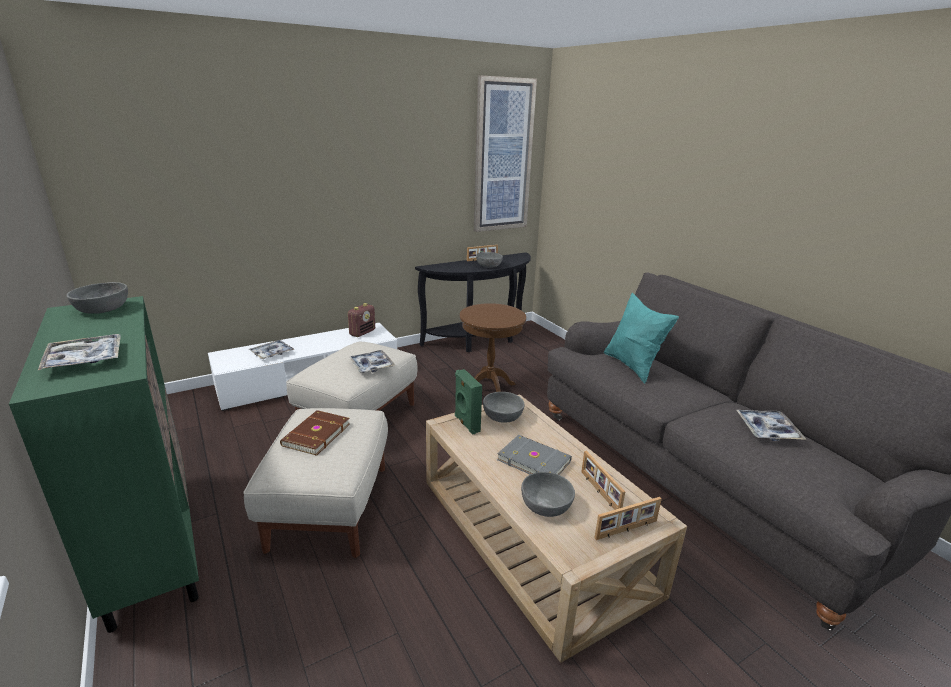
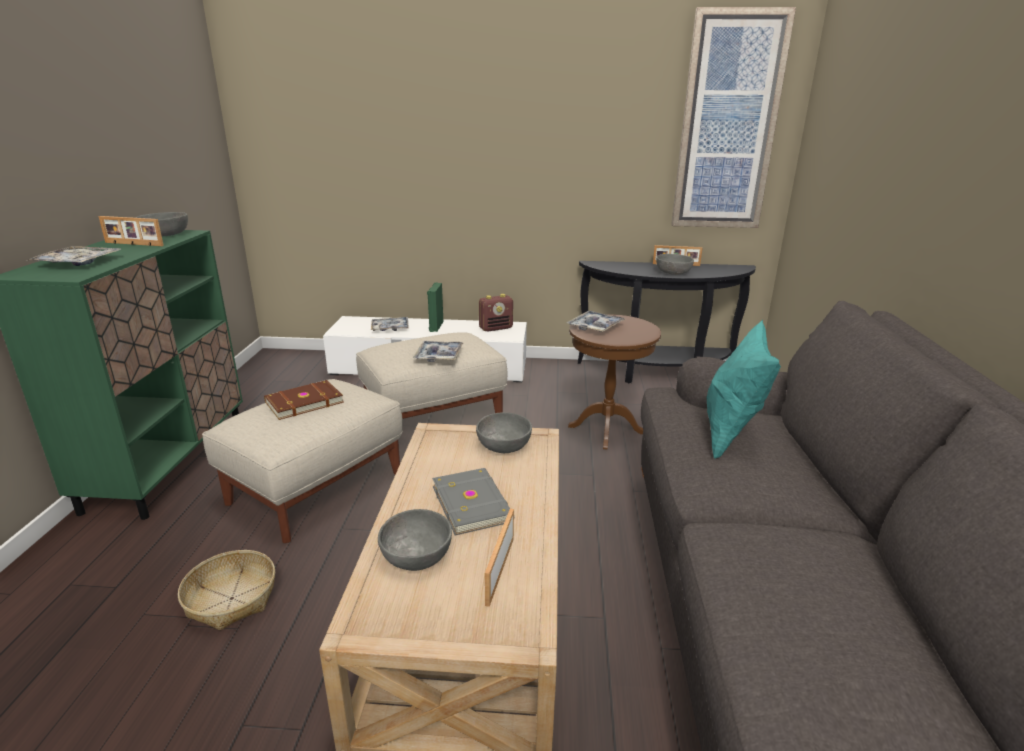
camera: 35 degrees right, 0 degrees up
(365, 616) = (231, 598): none -> basket
(466, 424) = (452, 439): green speaker -> green speaker (435, 326)
(626, 530) = (466, 627): picture frame -> picture frame (133, 244)
(767, 430) = (838, 591): tray -> tray (595, 327)

